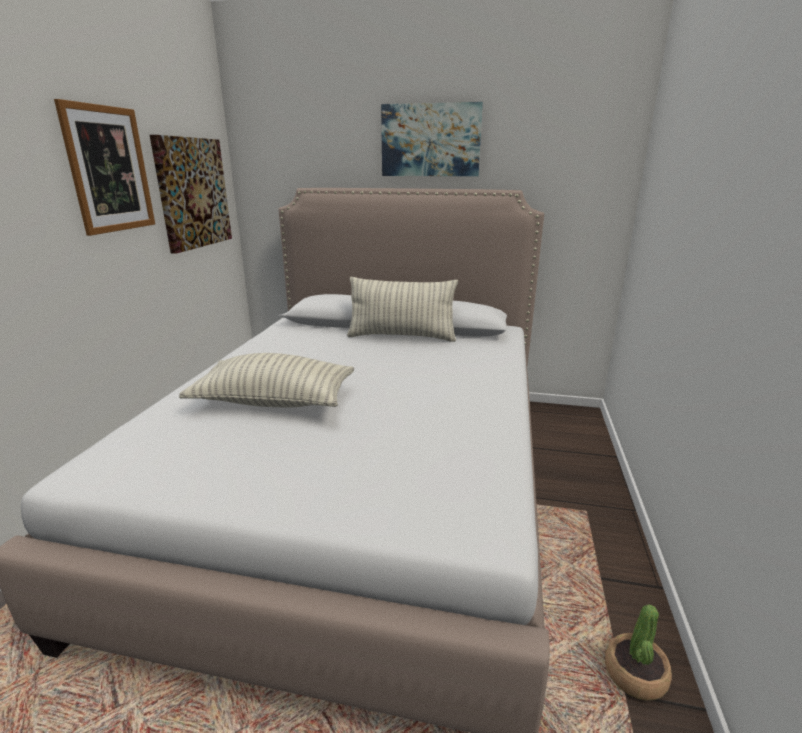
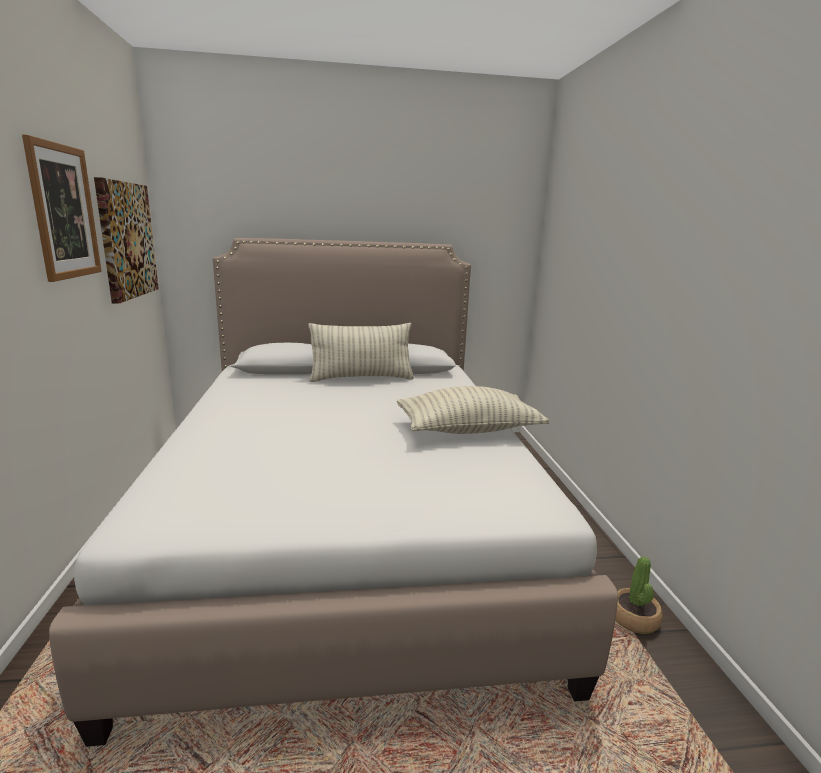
camera: 20 degrees left, 5 degrees down
(274, 402) = (288, 441): pillow -> pillow (468, 430)
(430, 140) = (366, 198): picture -> none

